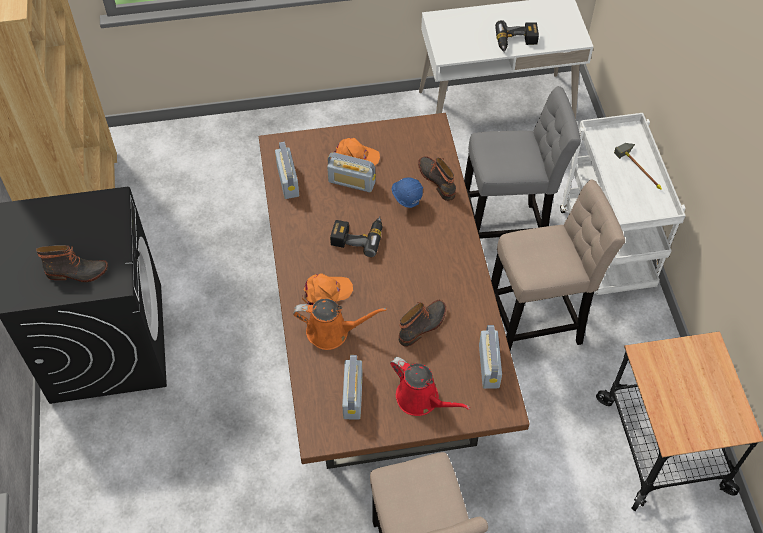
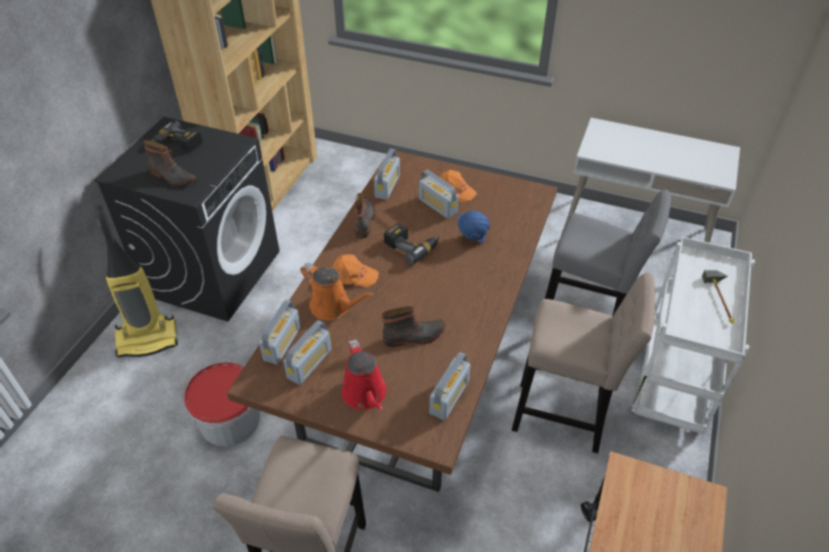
camera: 30 degrees right, 10 degrees down
(96, 445) = (148, 339): none -> vacuum cleaner
(246, 481) = (230, 420): none -> bucket
(314, 390) = (282, 343): none -> radio
(437, 180) = (513, 232): boot -> boot (364, 220)
(516, 42) = (661, 163): power drill -> power drill (176, 144)

